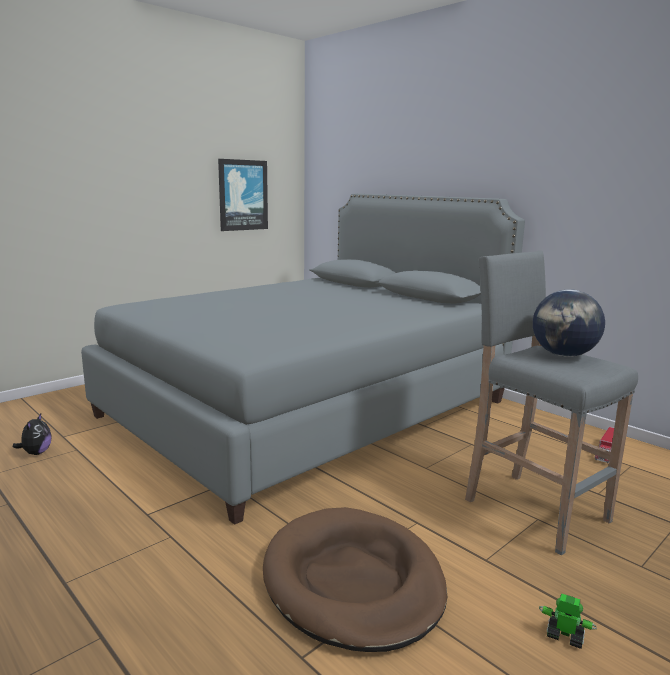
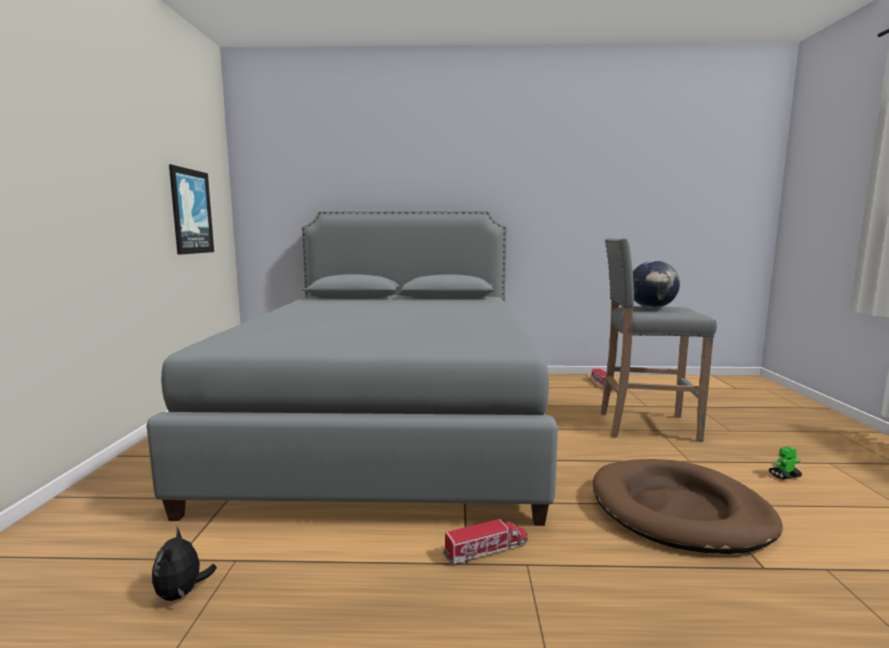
camera: 45 degrees left, 5 degrees down
(36, 453) = (182, 594): plush toy -> plush toy turned 150 degrees counterclockwise
(172, 514) = (486, 550): none -> toy truck

